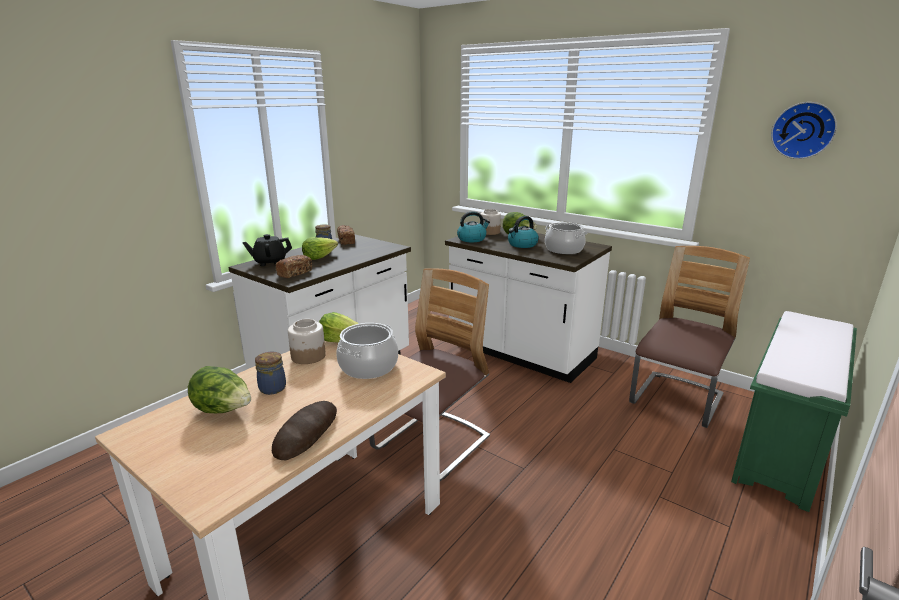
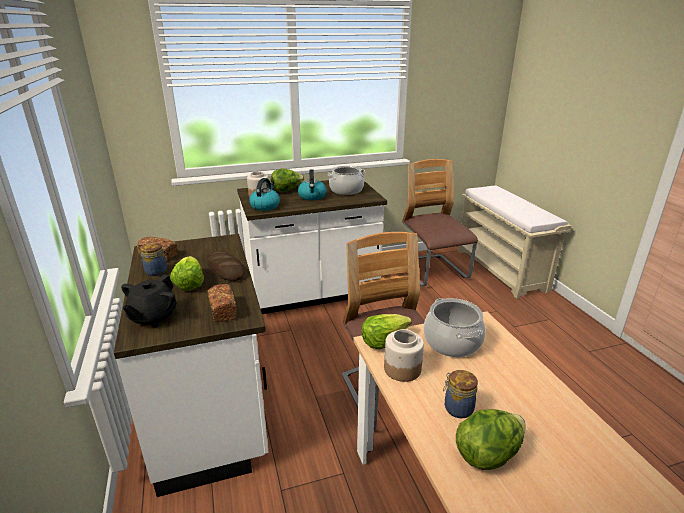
camera: 55 degrees left, 5 degrees up
(306, 433) = (557, 408): bread -> bread (225, 269)
(782, 450) = (501, 270): green bench -> beige bench
(803, 130) = (459, 70): wall clock -> none

